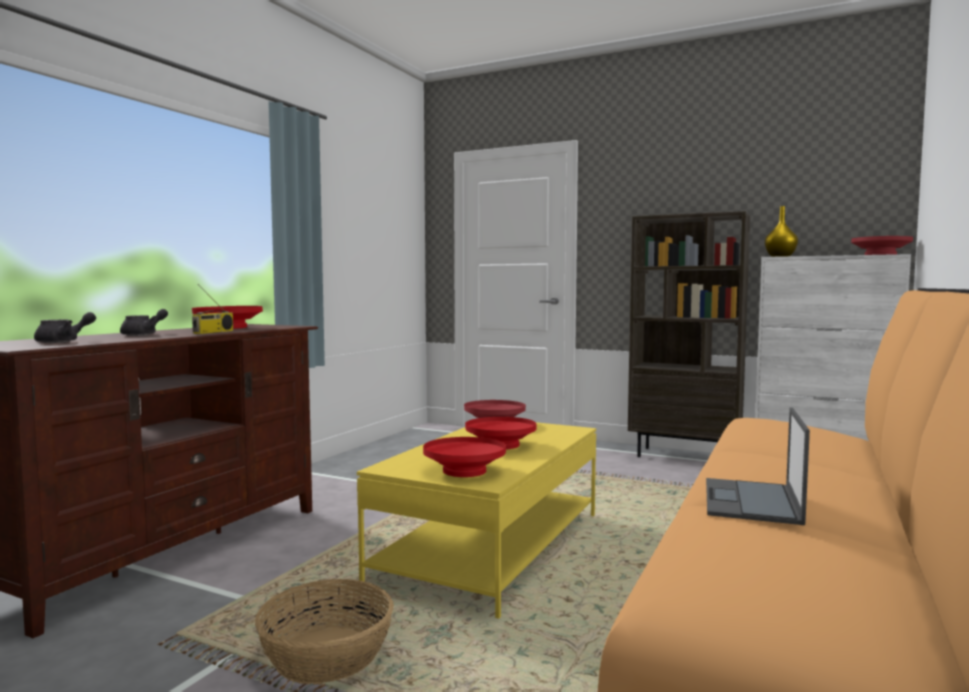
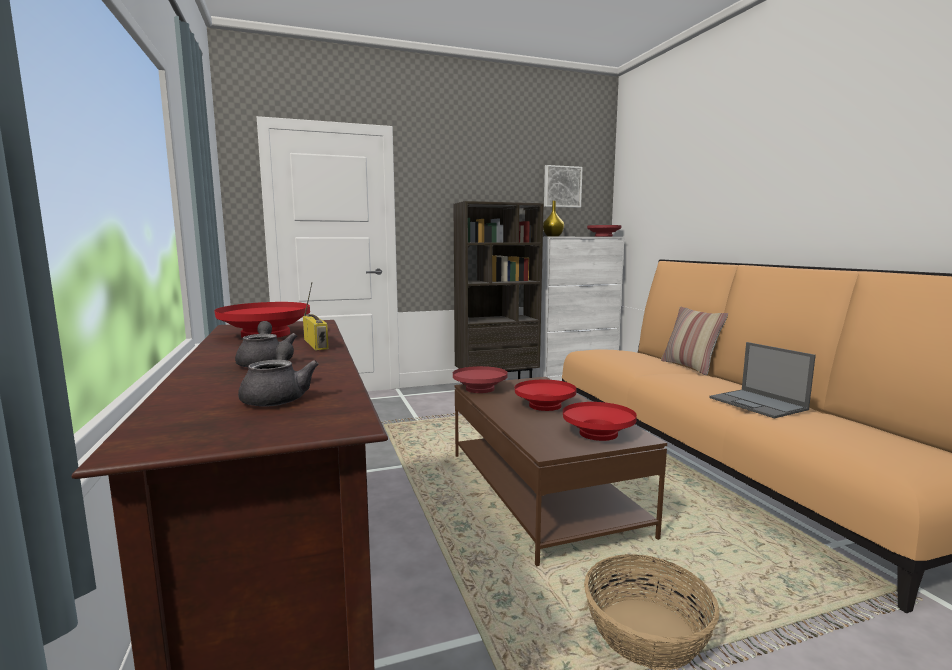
camera: 45 degrees left, 5 degrees up
(492, 547) = (541, 492): yellow coffee table -> brown coffee table
(813, 185) = (562, 187): none -> picture
(863, 461) = (690, 367): none -> pillow

